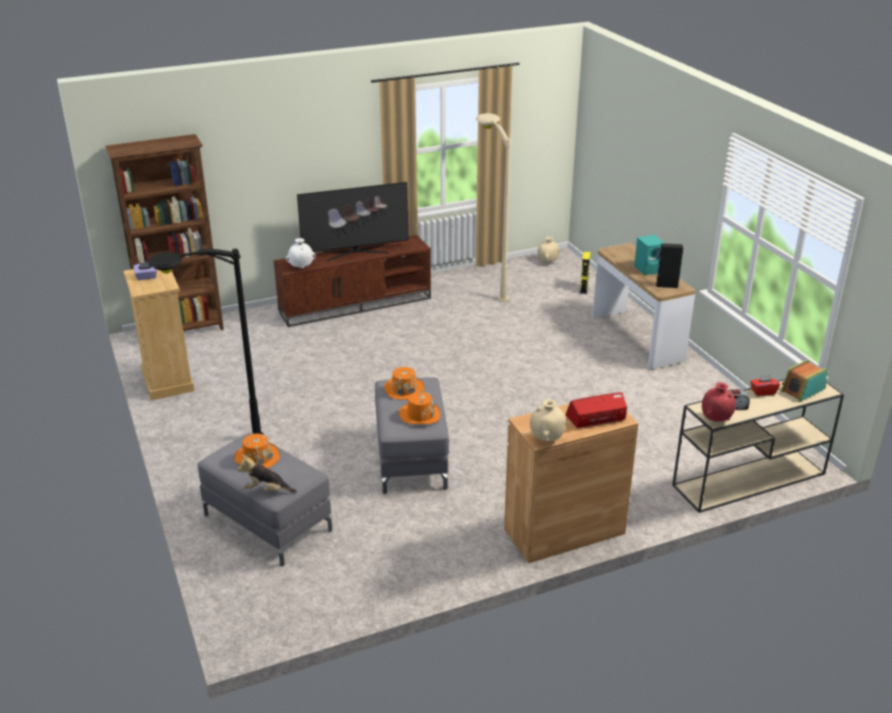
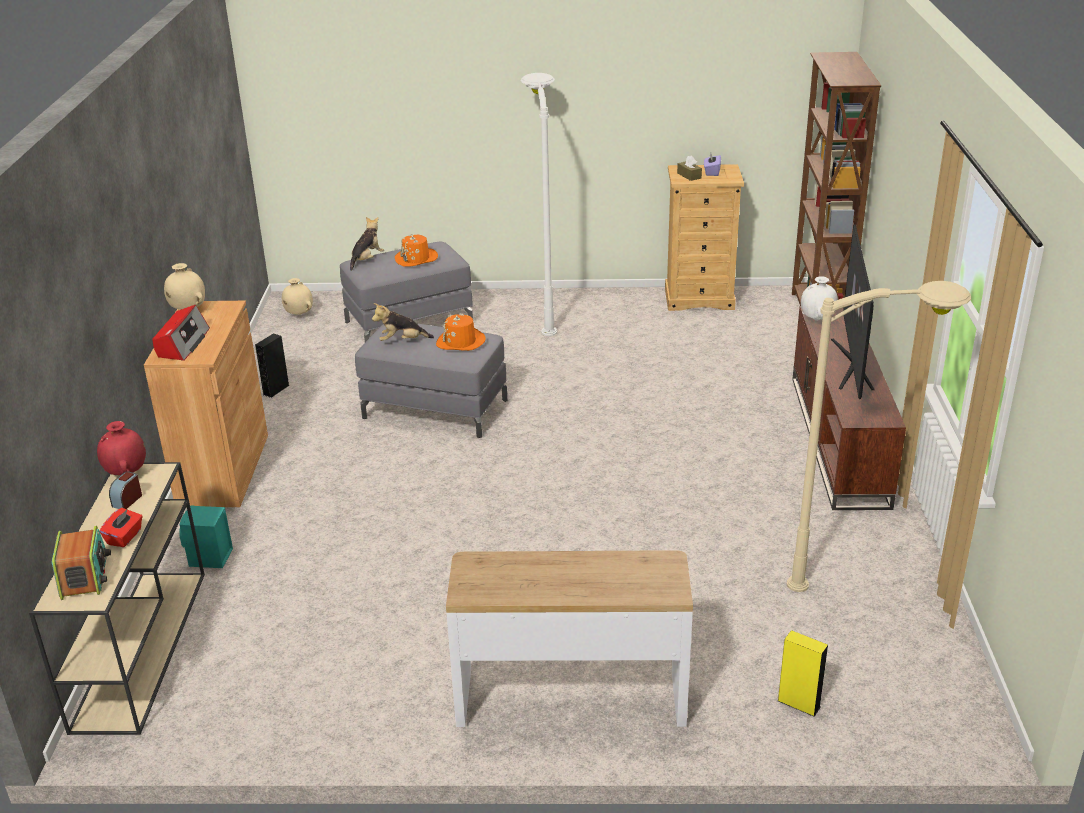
camera: 115 degrees right, 0 degrees up
(157, 284) = (689, 175): none -> brown tissue box
(213, 451) = (545, 310): black floor lamp -> white floor lamp
(419, 415) = (402, 341): orange hat -> plush toy
(547, 262) = (947, 696): beige vase -> beige vase (299, 314)
(648, 269) = (562, 581): turquoise speaker -> turquoise speaker (209, 558)
(667, 285) = (487, 578): black speaker -> black speaker (276, 390)

